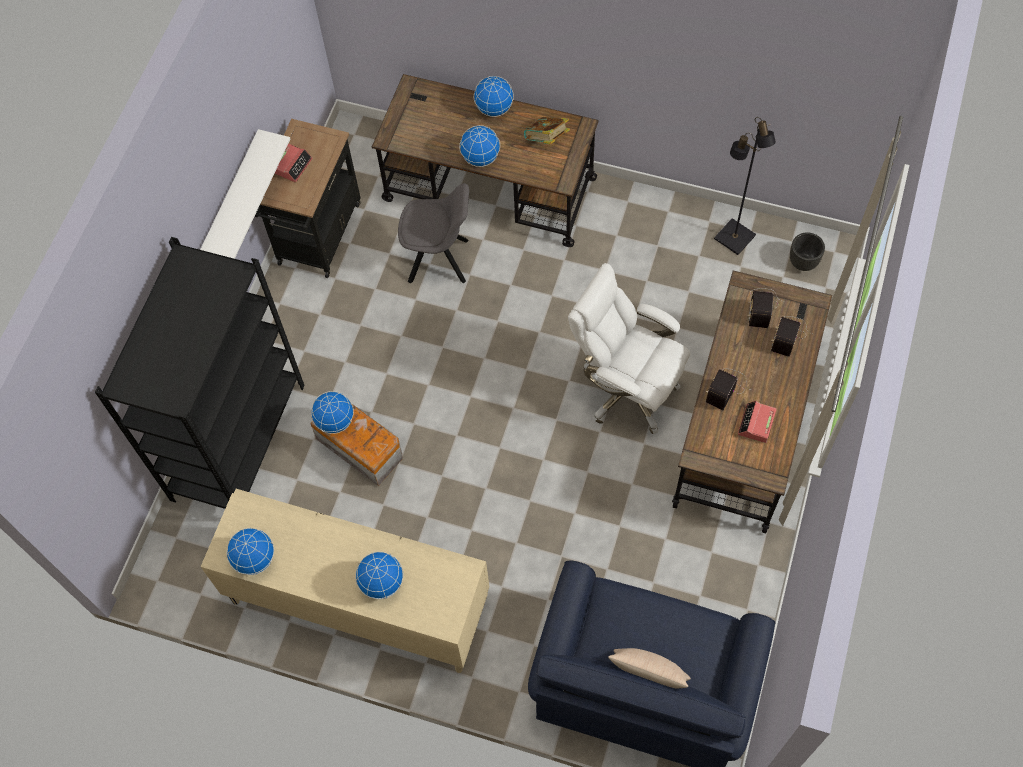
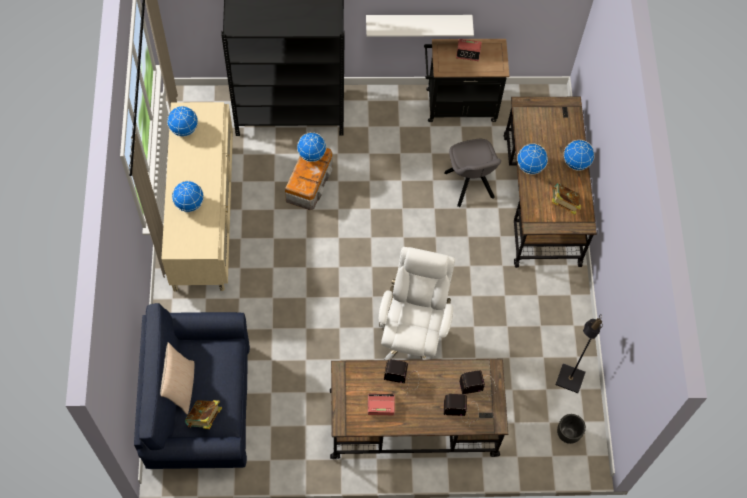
camera: 65 degrees right, 0 degrees up
(702, 657) = (204, 418): none -> book

